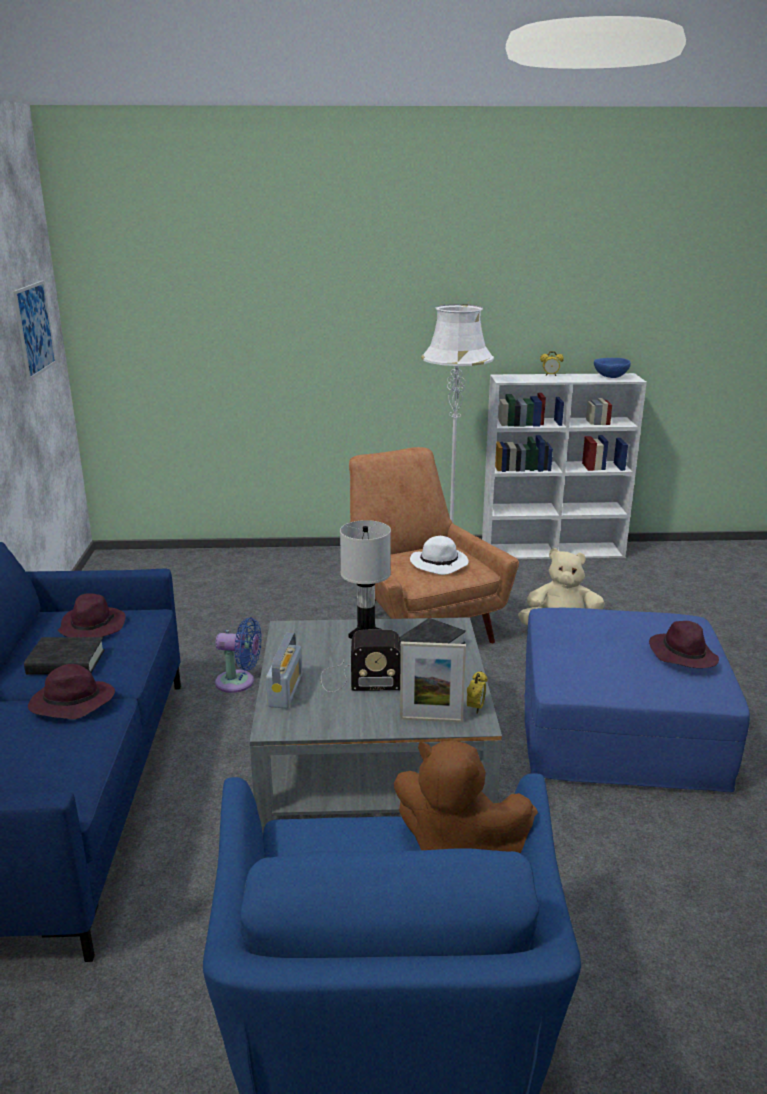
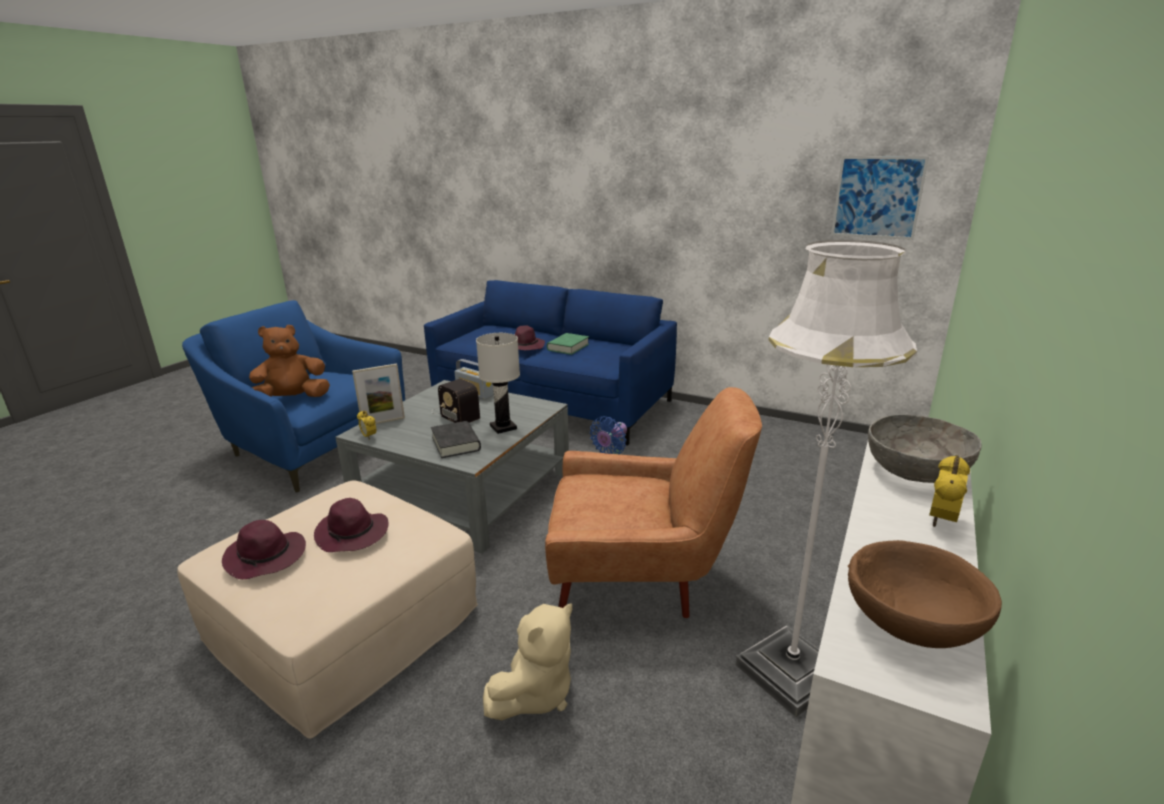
camera: 120 degrees right, 0 degrees up
(66, 662) = (568, 347): black book -> green book
(92, 626) = (605, 354): purple hat -> purple hat (353, 534)
(357, 679) = (455, 413): radio -> radio turned 75 degrees counterclockwise
(431, 719) = (383, 422): picture frame -> picture frame turned 150 degrees counterclockwise
(440, 564) = (604, 503): white hat -> none
(517, 378) = (915, 470): none -> grey bowl
(610, 377) = (912, 624): blue bowl -> brown bowl
(619, 728) = (344, 625): blue ottoman -> beige ottoman

